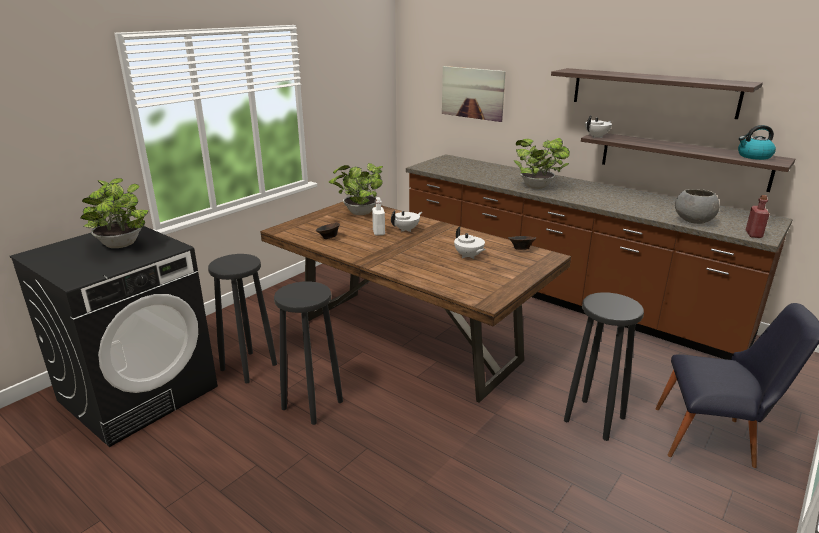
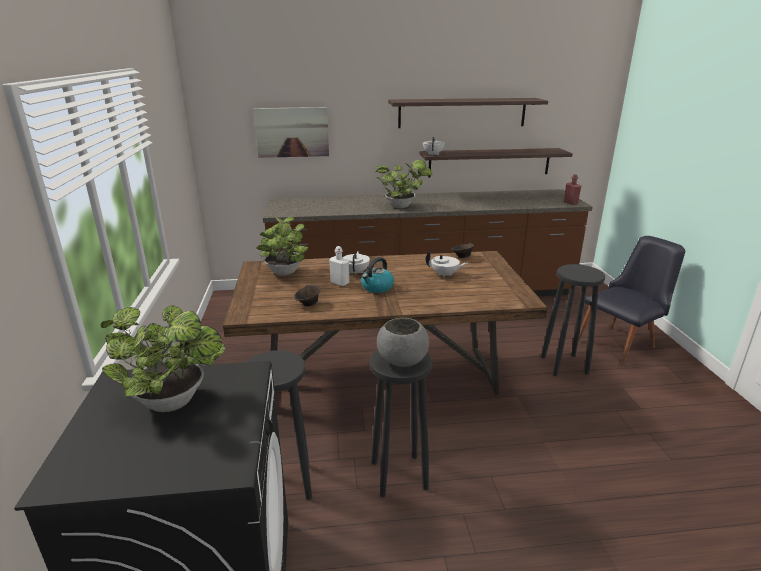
camera: 45 degrees left, 0 degrees up
(693, 222) = (531, 204): grey bowl -> grey bowl (402, 361)
(754, 156) = (542, 150): kettle -> kettle (377, 287)

